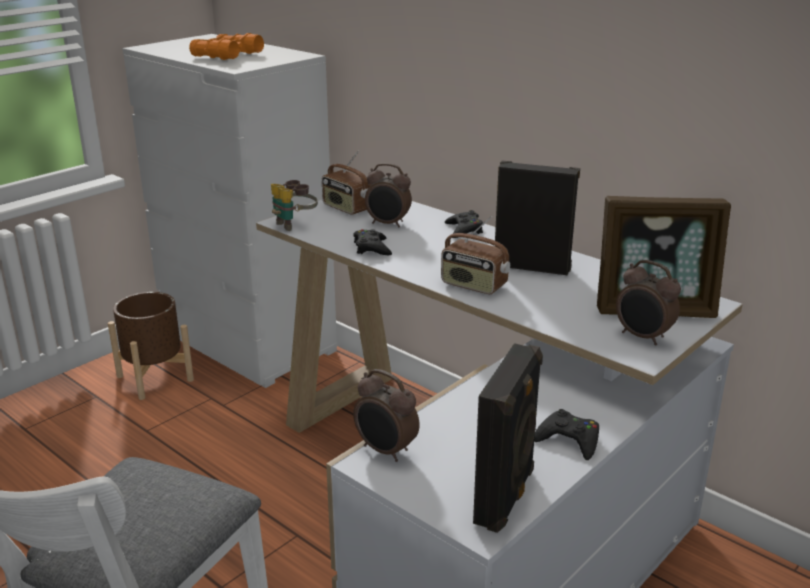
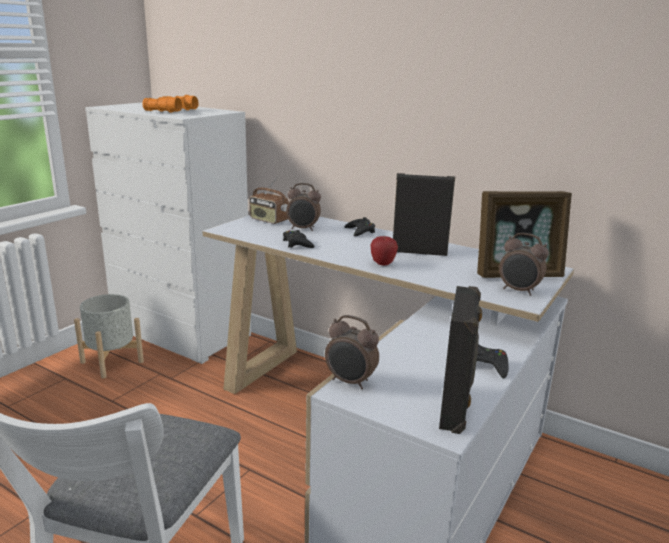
camera: 10 degrees left, 5 degrees down
(155, 378) = (112, 362): brown planter -> grey planter
(294, 224) = (232, 231): binoculars -> none
(473, 285) = (383, 264): radio -> apple

